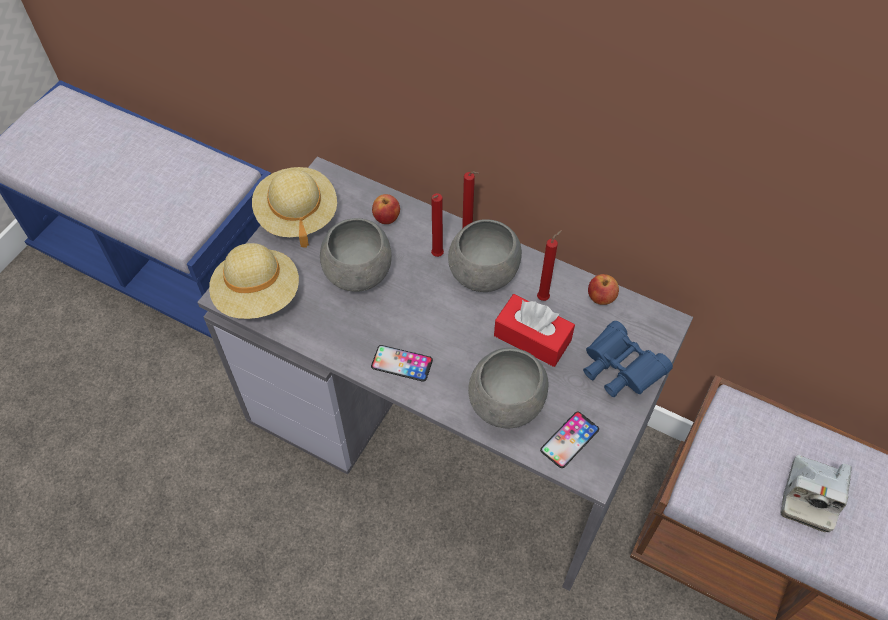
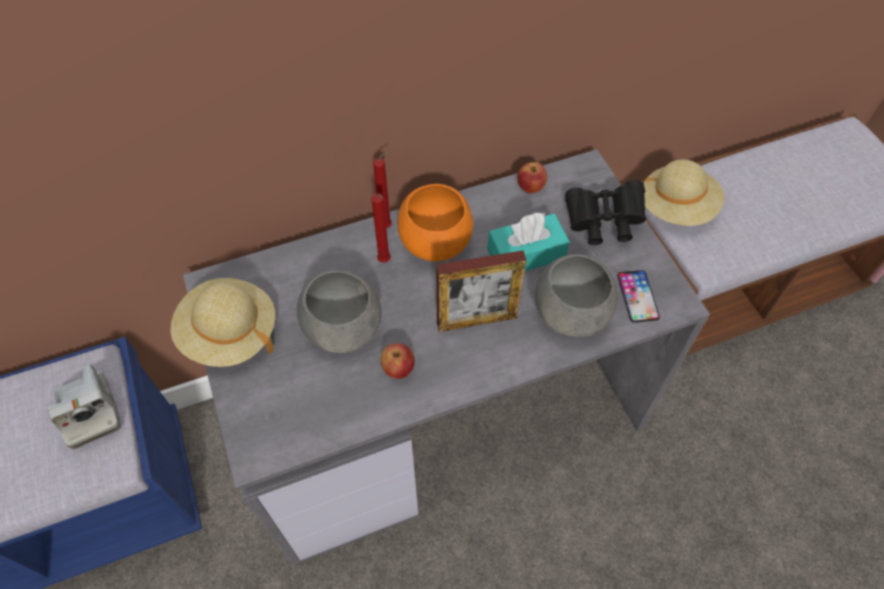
camera: 50 degrees left, 0 degrees up
(258, 295) = (284, 426): beige hat -> beige hat (676, 207)
(387, 218) = (309, 269): apple -> apple (398, 368)
(402, 363) = (466, 361): phone -> none
(442, 346) = (476, 320): none -> picture frame
(485, 274) = (436, 242): grey bowl -> orange bowl
(532, 338) = (526, 254): red tissue box -> turquoise tissue box
(544, 297) = (496, 220): red candle -> none
(619, 369) = (603, 222): blue binoculars -> black binoculars
(809, 496) = (759, 206): camera -> camera (90, 412)

